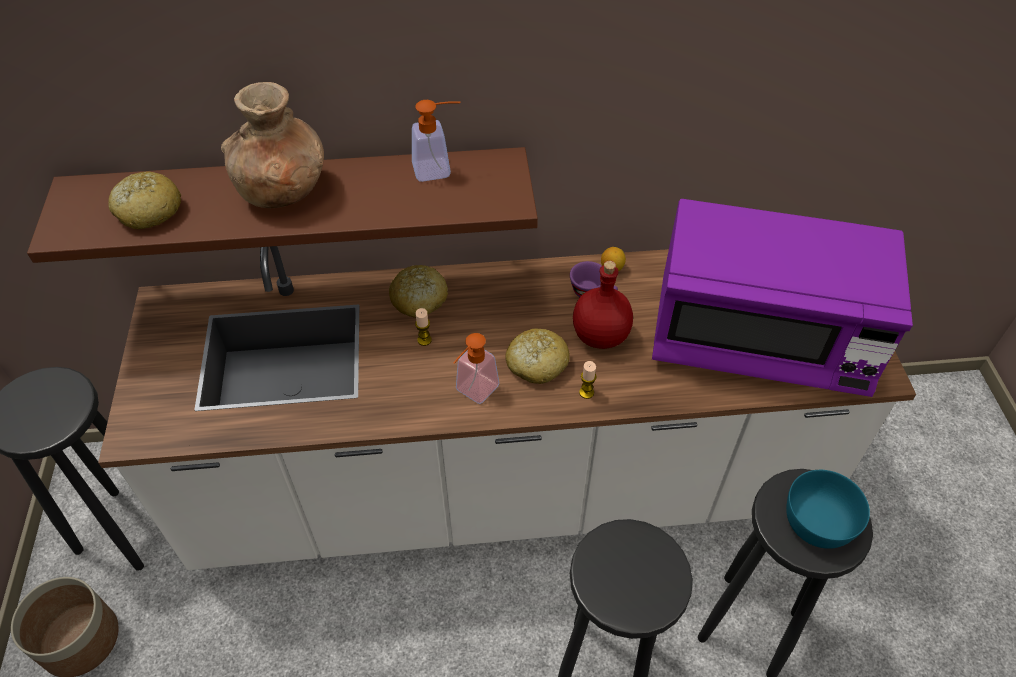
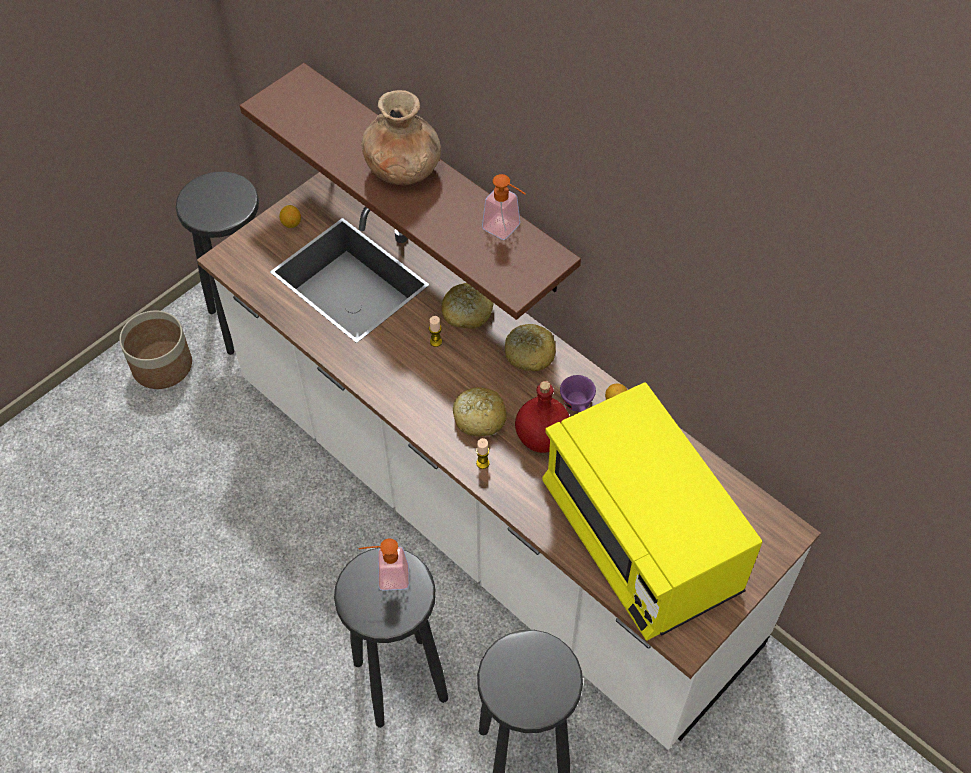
camera: 50 degrees right, 5 degrees up
(148, 211) = (321, 126): bread -> bread (529, 353)
(163, 356) = (291, 223): none -> lemon
(472, 392) = (419, 399): soap dispenser -> soap dispenser (386, 577)
(759, 340) = (640, 539): purple microwave -> yellow microwave
(817, 520) = (529, 681): turquoise bowl -> none

